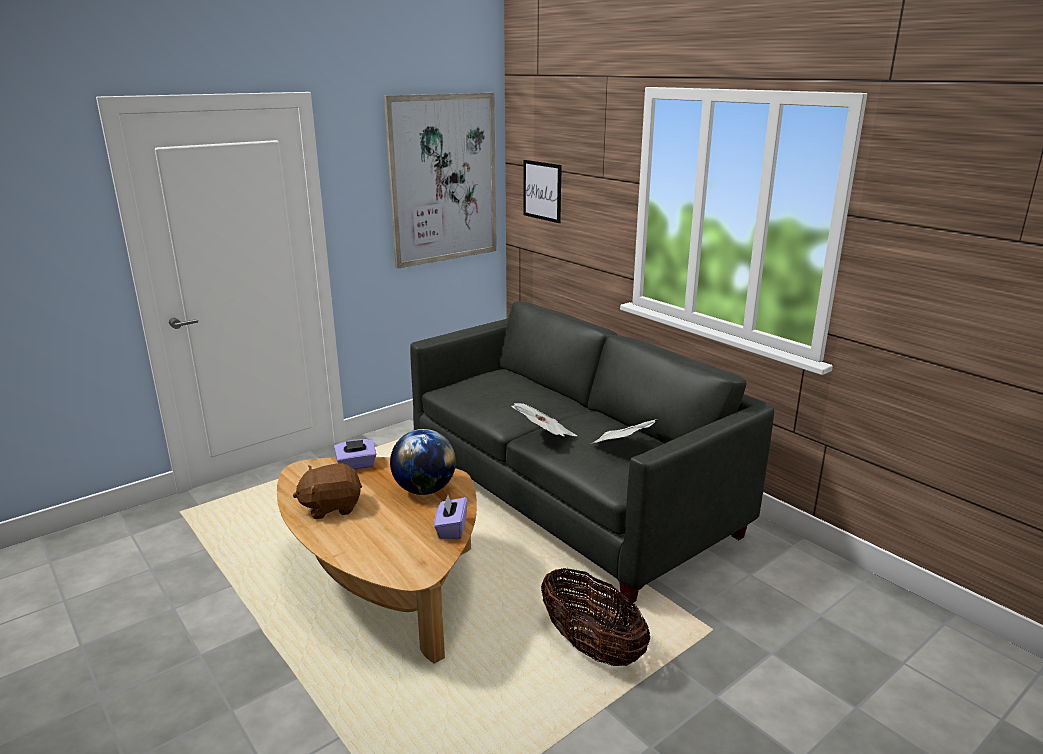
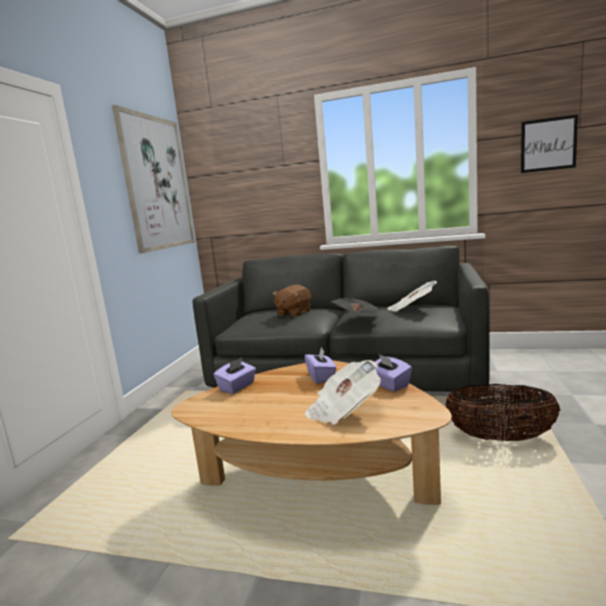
camera: 35 degrees left, 10 degrees down
(331, 507) = (270, 414): brown plush toy -> brown plush toy (293, 313)
(375, 534) = (343, 410): none -> newspaper
(424, 490) = (321, 377): globe -> purple tissue box
(542, 191) = (229, 188): picture -> picture (548, 144)

